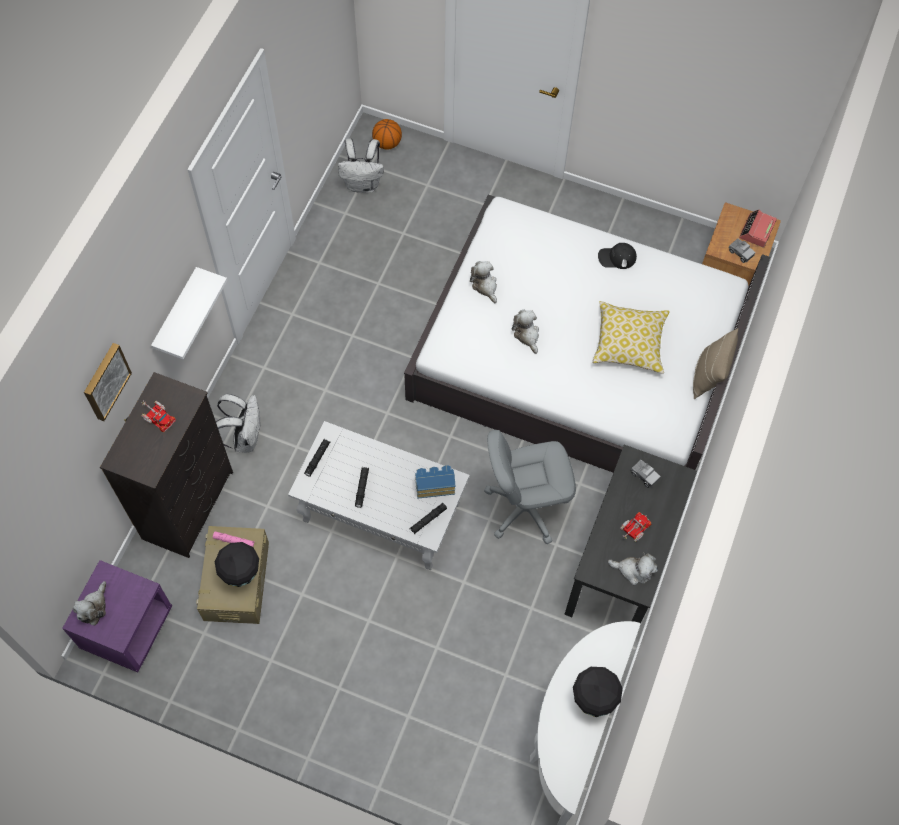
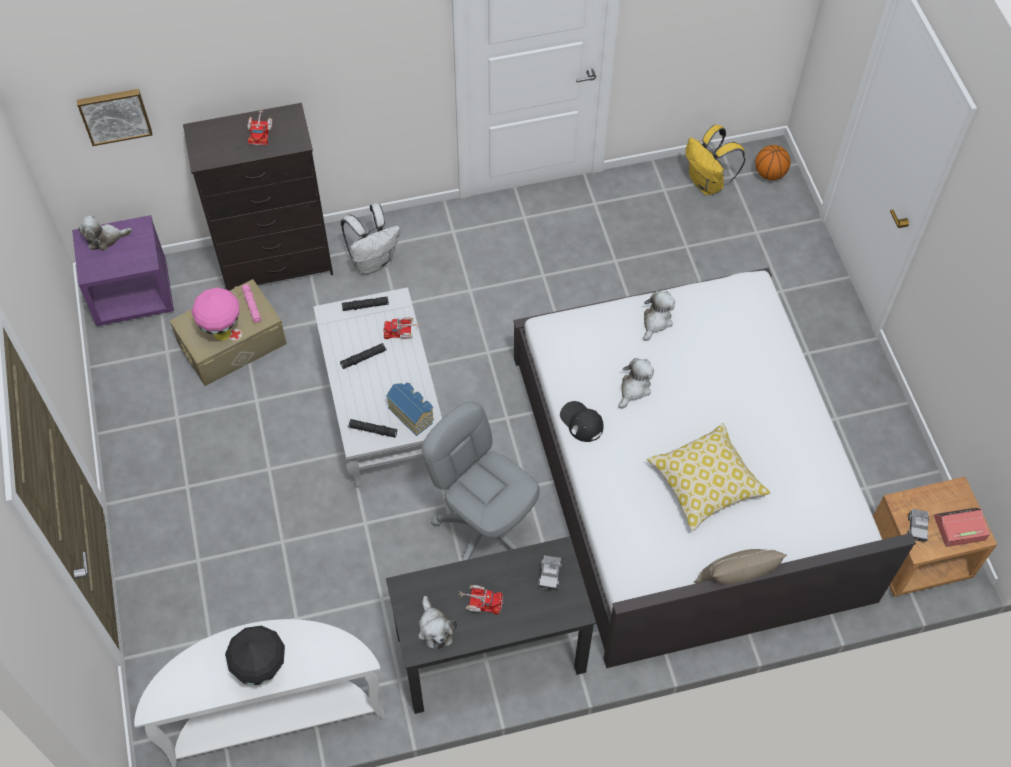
camera: 55 degrees right, 5 degrees down
(105, 381) = (234, 55): picture -> picture (115, 115)
(177, 314) = (371, 84): white shelf -> none
(242, 576) = (223, 333): black table lamp -> pink table lamp
(359, 448) = (402, 331): none -> toy truck
(363, 184) = (708, 183): white backpack -> yellow backpack
(616, 257) = (794, 413): black cap -> black cap (581, 422)

